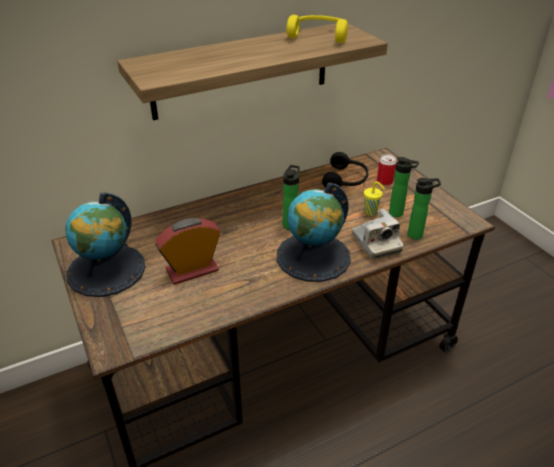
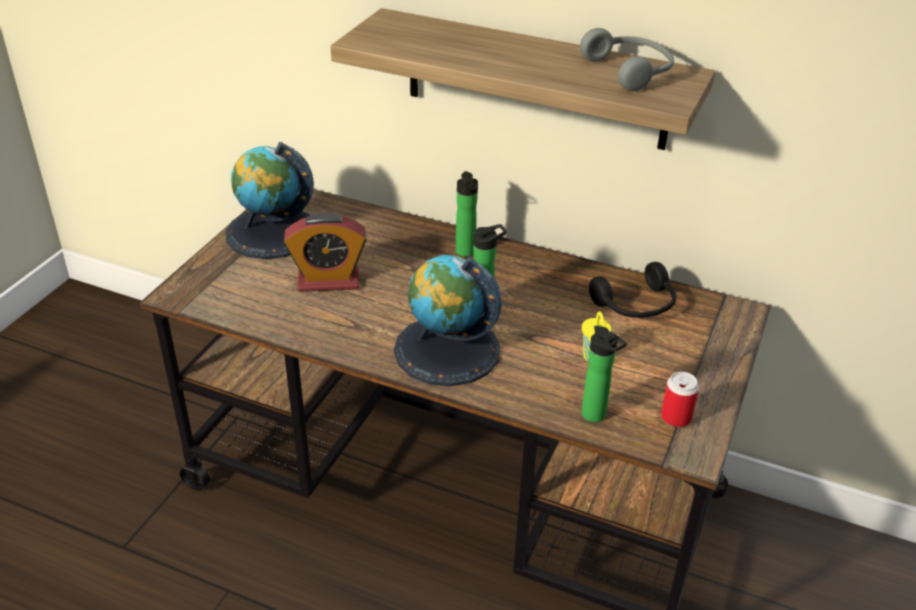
camera: 50 degrees right, 0 degrees up
(192, 270) = (328, 281): alarm clock -> alarm clock turned 150 degrees clockwise
(319, 35) = (630, 71): yellow headphones -> grey headphones
(375, 244) = (531, 388): camera -> none
(384, 181) = (680, 339): can -> can (675, 417)
(398, 214) = (621, 381): bottle -> bottle (466, 253)

